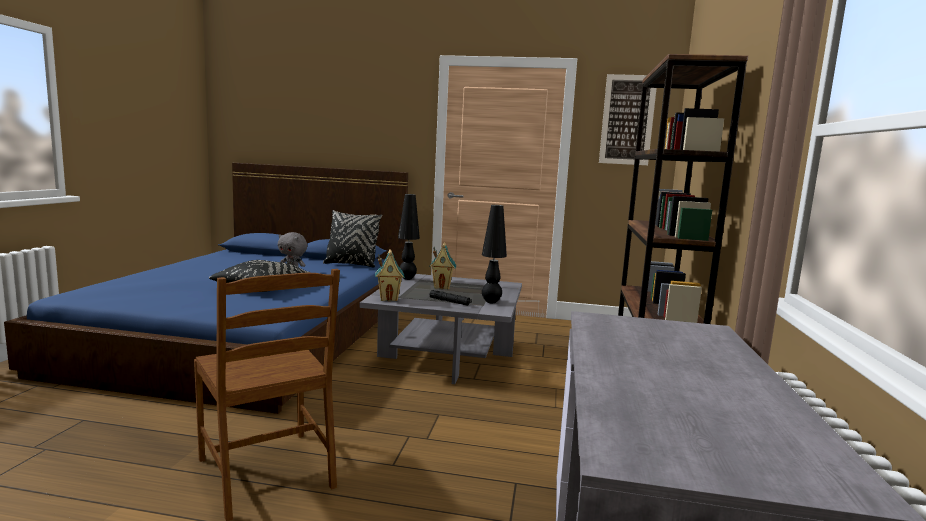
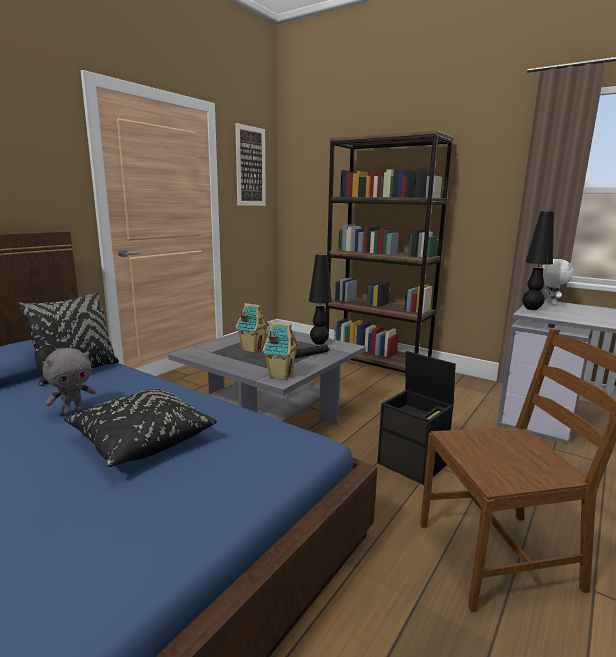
camera: 65 degrees left, 5 degrees up
(403, 426) = (413, 464): none -> black storage box
(407, 278) = (202, 356): black table lamp -> black table lamp (532, 309)
(706, 333) = (550, 303): none -> white plush toy

